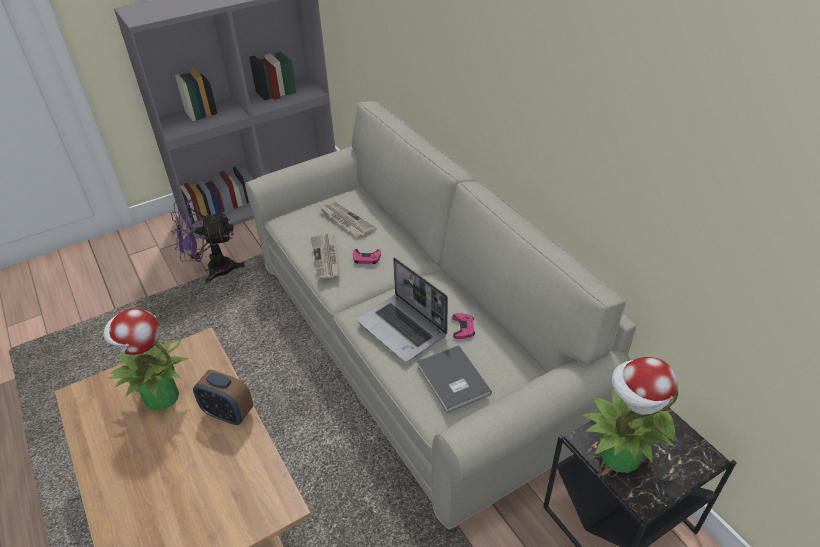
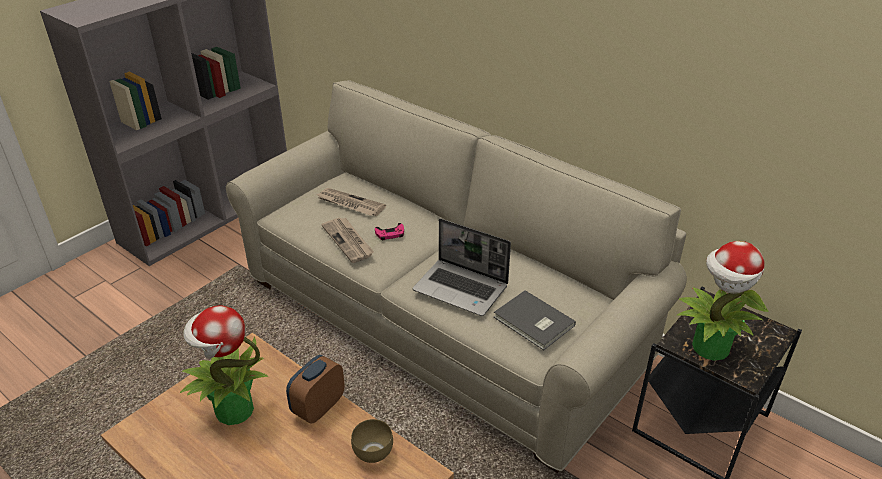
camera: 20 degrees left, 5 degrees down
(213, 270) = (187, 292): purple fan -> none
(228, 413) = (318, 407): alarm clock -> alarm clock turned 120 degrees clockwise
(250, 470) = (371, 452): none -> brown bowl
(463, 328) = (518, 276): pink game controller -> none

